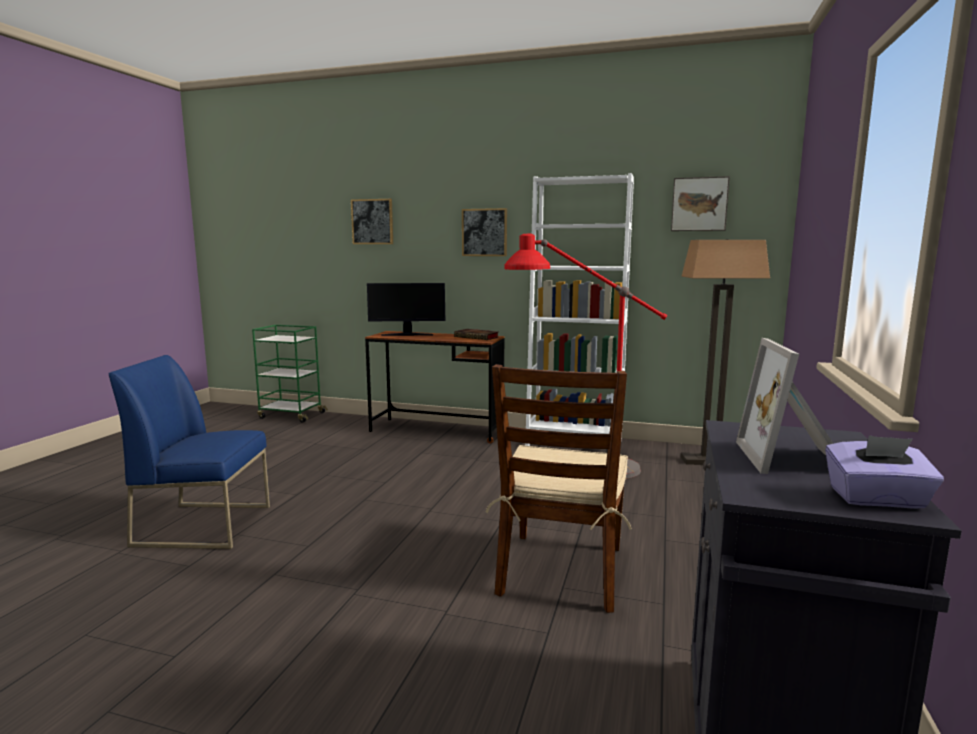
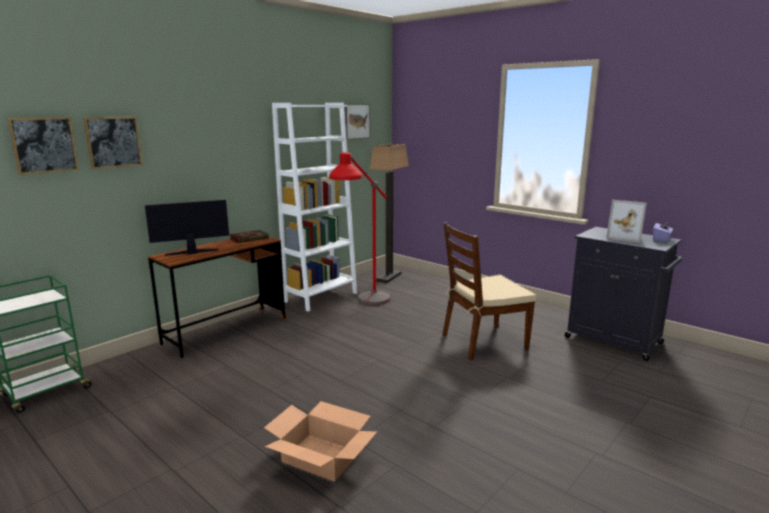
camera: 65 degrees left, 5 degrees up
(205, 525) = (321, 456): blue chair -> cardboard box
(407, 335) = (192, 253): monitor -> monitor turned 135 degrees counterclockwise
(484, 232) = (229, 147): picture -> picture (44, 145)
(561, 571) = (483, 341): brown chair -> brown chair turned 120 degrees clockwise

